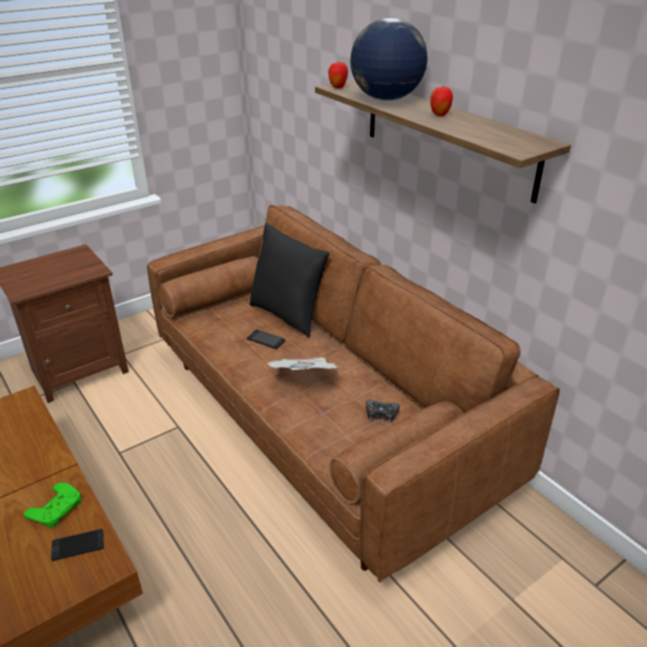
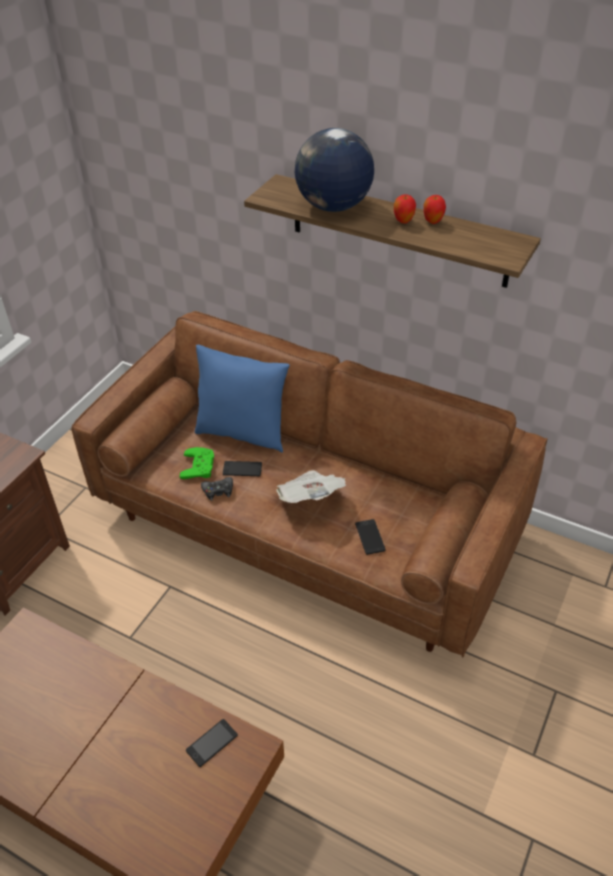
camera: 25 degrees left, 10 degrees up
(57, 509) = (164, 720): green game controller -> green game controller (200, 466)
(287, 315) = (242, 433): black pillow -> blue pillow
(335, 426) = (370, 537): none -> phone
(338, 87) = (269, 197): apple -> apple (433, 222)
(381, 414) = (400, 509): black game controller -> black game controller (218, 491)

